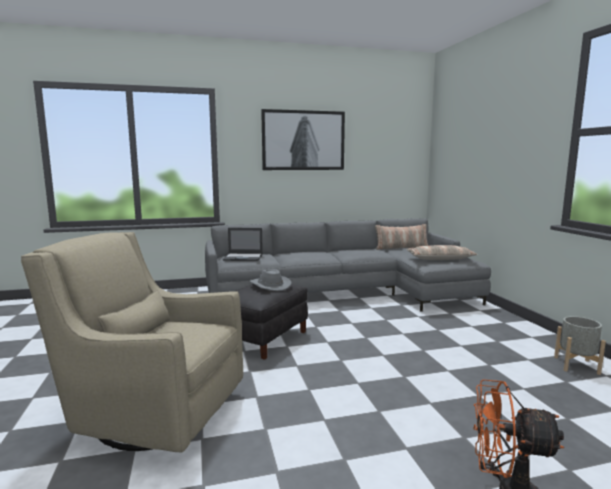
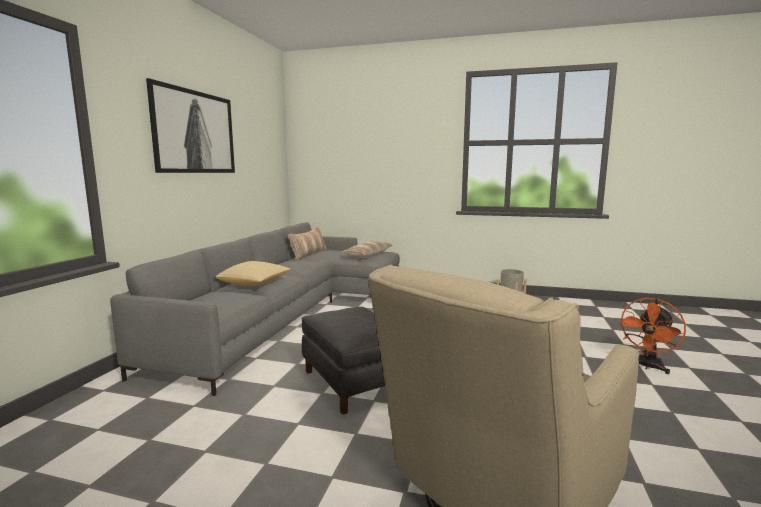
camera: 60 degrees left, 0 degrees up
(244, 257) = (213, 302): laptop -> none
(269, 285) = (345, 315): grey hat -> none
(294, 255) = (255, 283): none -> pillow

